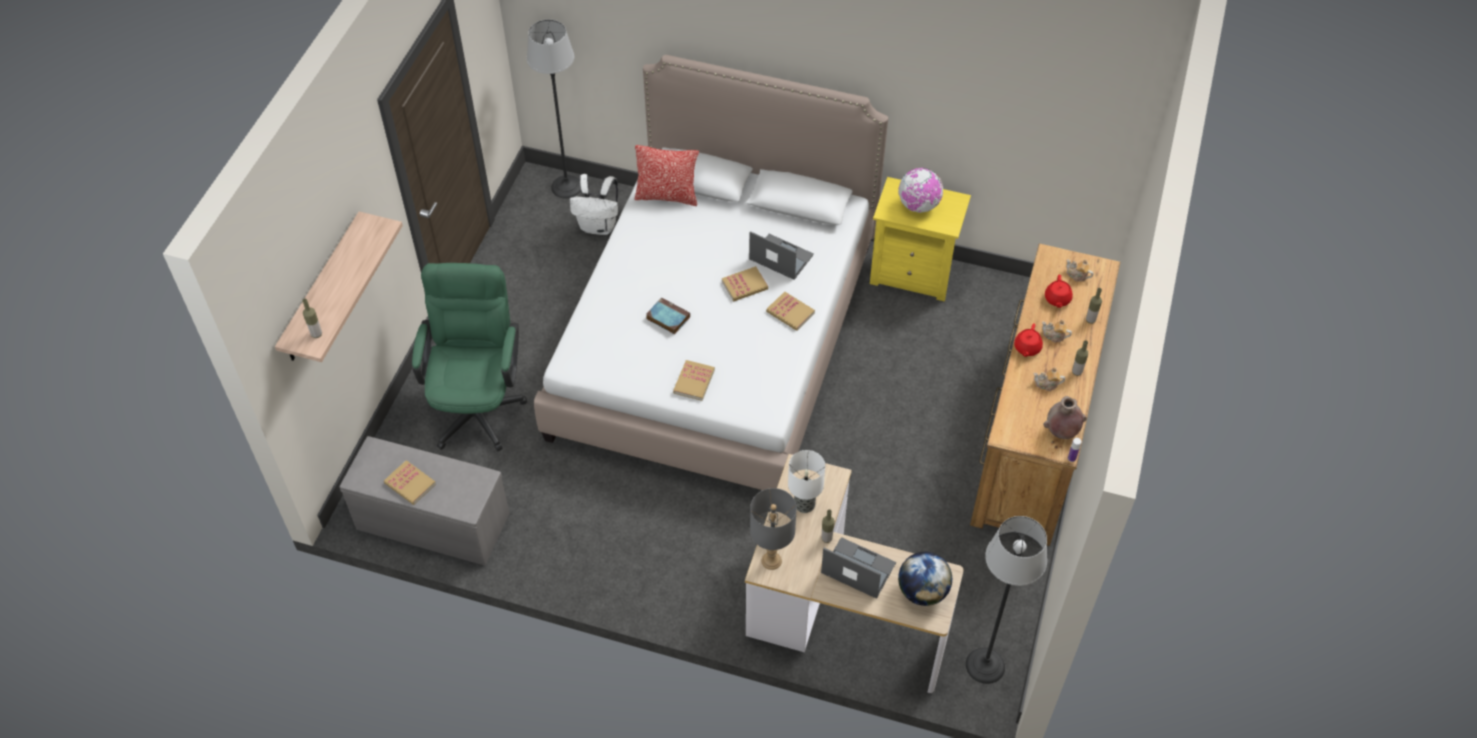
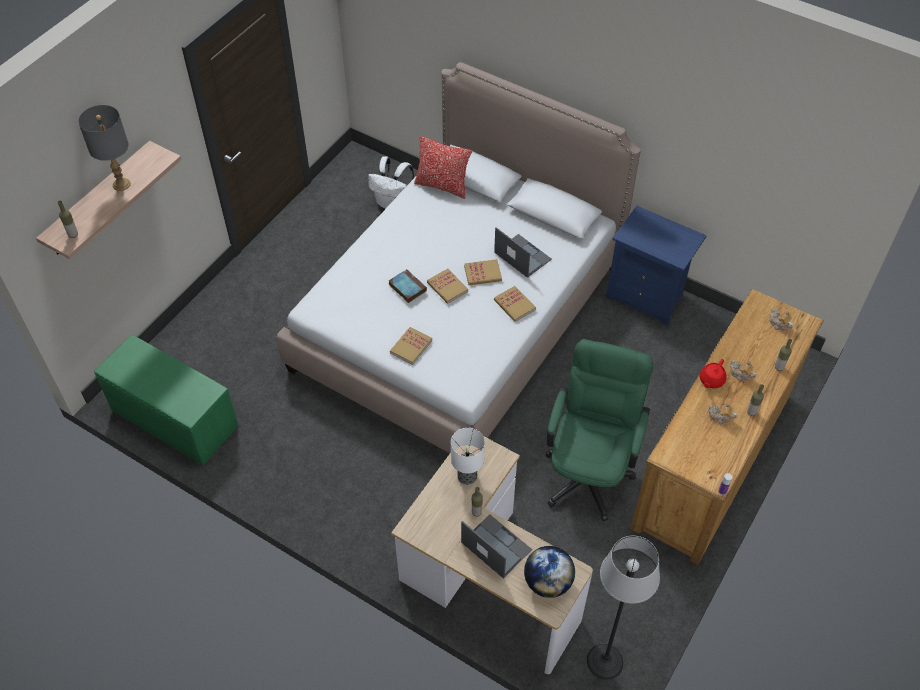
camera: 15 degrees right, 0 degrees up
(410, 484) = (150, 382): book -> book (447, 287)
(431, 522) = (173, 418): grey bench -> green bench
(478, 404) = (245, 329): green office chair -> green office chair (589, 469)
(567, 186) = (378, 167): floor lamp -> none
(771, 561) = (420, 521): grey table lamp -> grey table lamp (121, 184)
(913, 273) = (647, 296): yellow nightstand -> blue nightstand
(918, 206) = (656, 235): globe -> none
(1057, 299) = (753, 342): red teapot -> none
(1061, 432) = (720, 464): brown vase -> none

